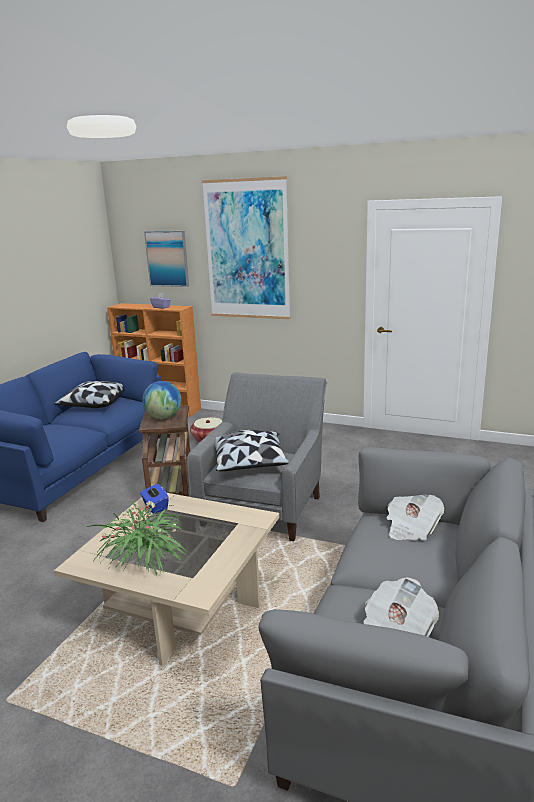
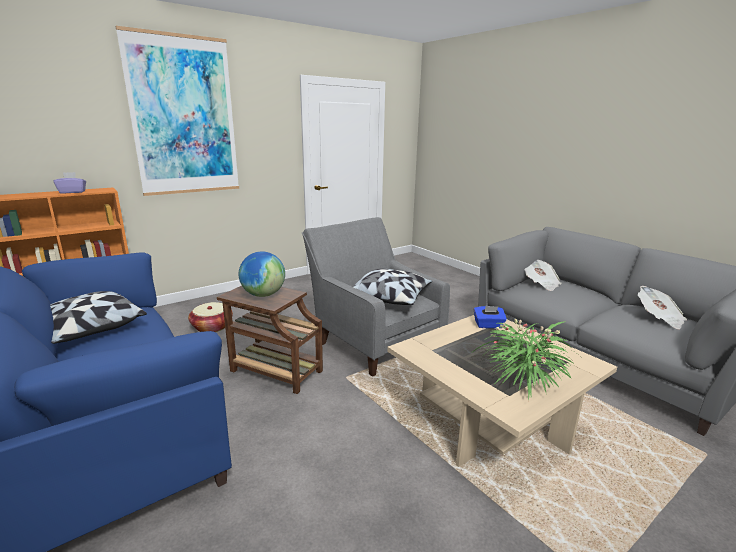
camera: 60 degrees left, 0 degrees up
(155, 506) = (428, 351): blue tissue box -> blue tissue box (488, 325)
(167, 258) = (62, 126): picture -> none

